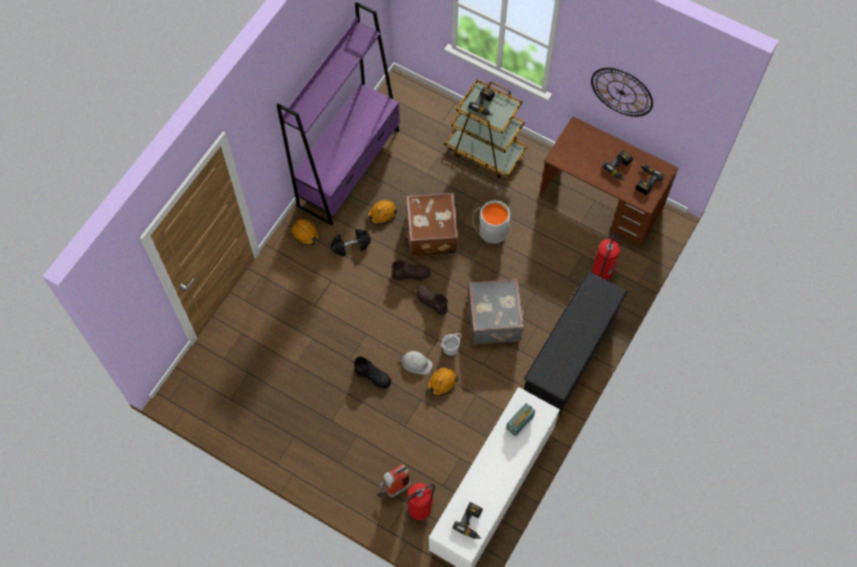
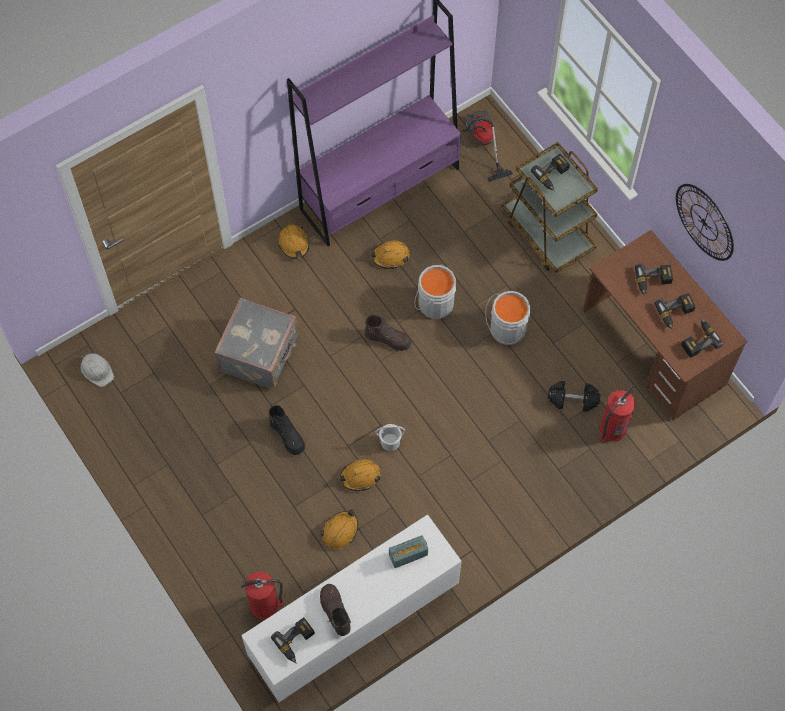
camera: 25 degrees right, 0 degrees up
(351, 246) = (337, 278): black dumbbell -> black dumbbell (572, 400)
(393, 490) = (245, 571): fire extinguisher -> none
(406, 105) = (482, 143): none -> vacuum cleaner
(416, 363) = (343, 442): white hard hat -> white hard hat (97, 370)
(430, 234) = (434, 302): brown suitcase -> grey bucket
(431, 302) = (395, 380): brown boot -> brown boot (335, 611)
(447, 429) = (340, 531): none -> orange hard hat
(495, 319) = (458, 431): grey suitcase -> grey suitcase (260, 354)
(570, 357) = (523, 511): black shoe rack -> none
(593, 152) = (653, 282): none -> power drill

